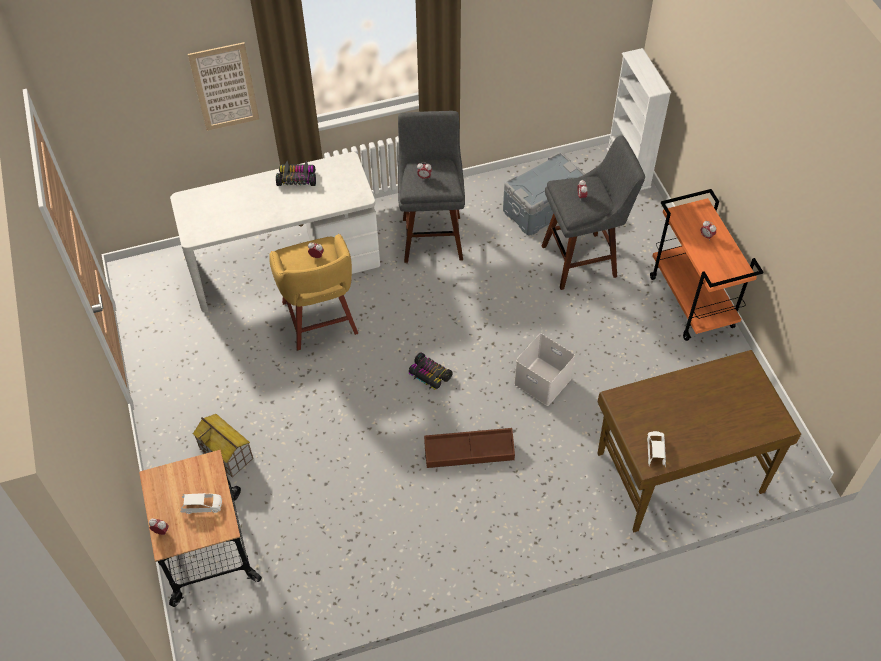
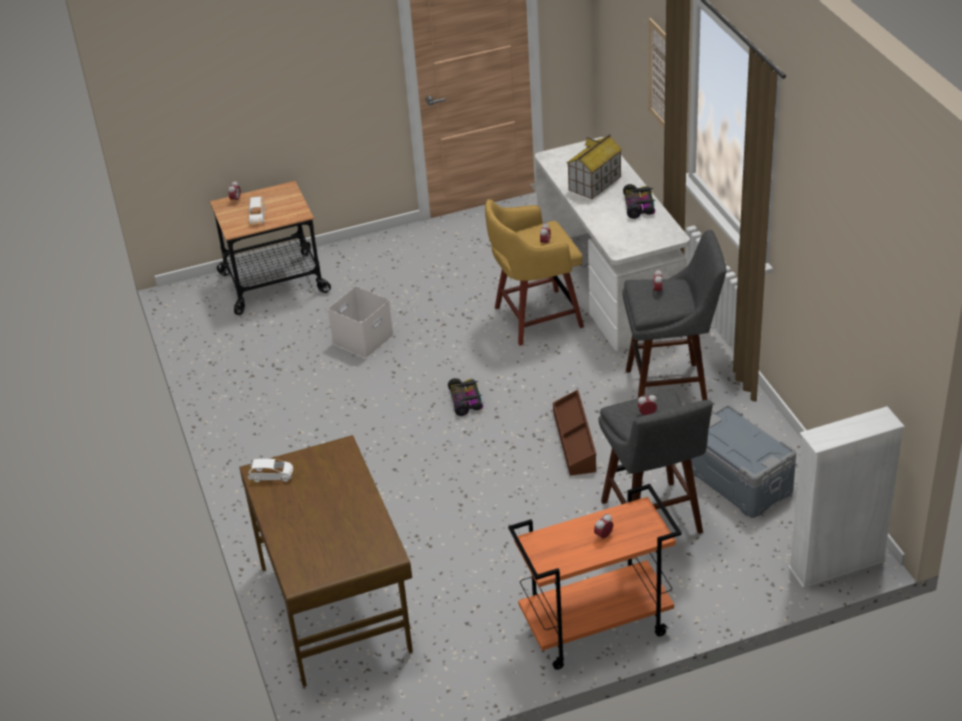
camera: 90 degrees right, 15 degrees down
(227, 454) = (371, 280): toy house -> toy house (594, 183)
(429, 375) = (466, 401): toy car -> toy car turned 135 degrees clockwise
(469, 452) = (367, 437): brown storage box -> brown storage box (575, 441)
(541, 381) = (461, 488): white storage box -> white storage box (363, 338)

